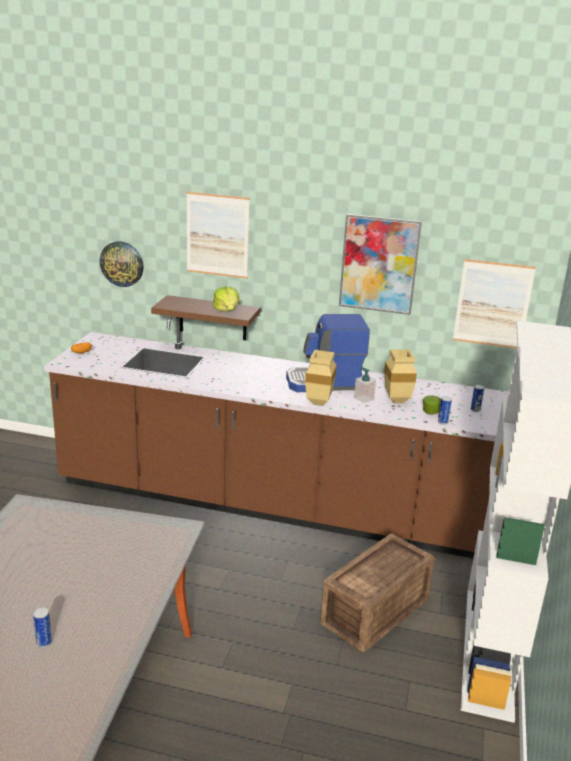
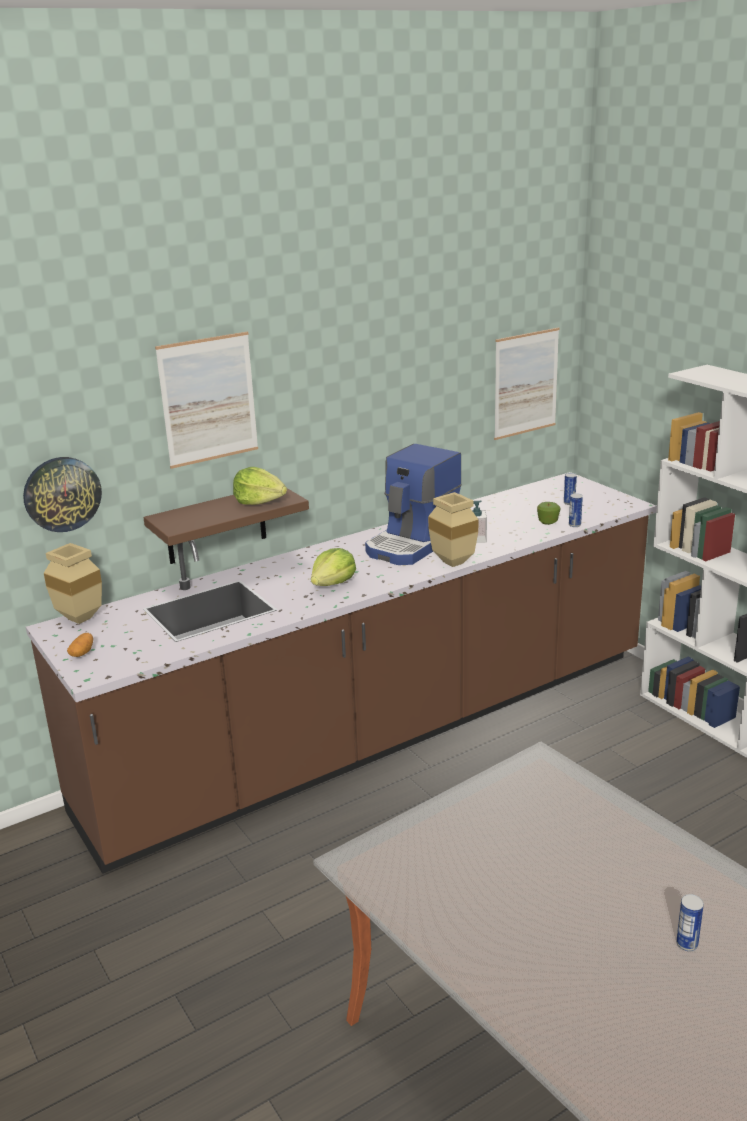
camera: 45 degrees left, 0 degrees up
(238, 380) = (333, 583): none -> lettuce
(377, 611) = (619, 759): crate -> none
(379, 264) = (412, 374): picture -> none
(395, 400) = (500, 526): beige vase -> beige vase (77, 619)

